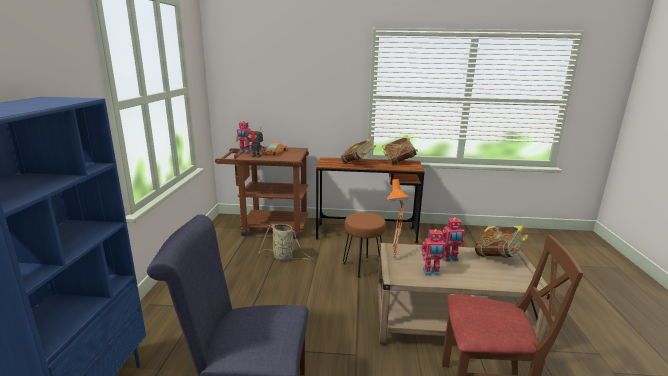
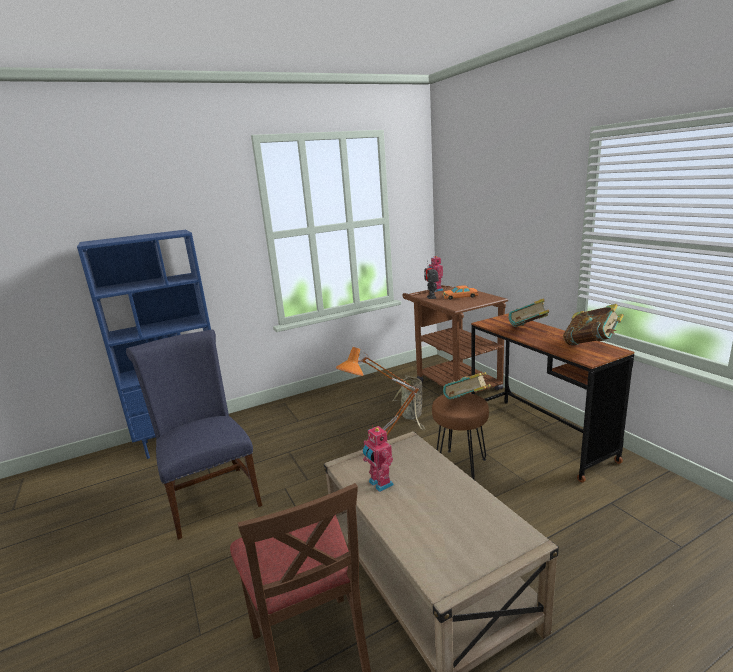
camera: 60 degrees right, 0 degrees up
(450, 258) = (433, 487): toy robot -> none
(498, 257) = (493, 528): book -> book (467, 404)

